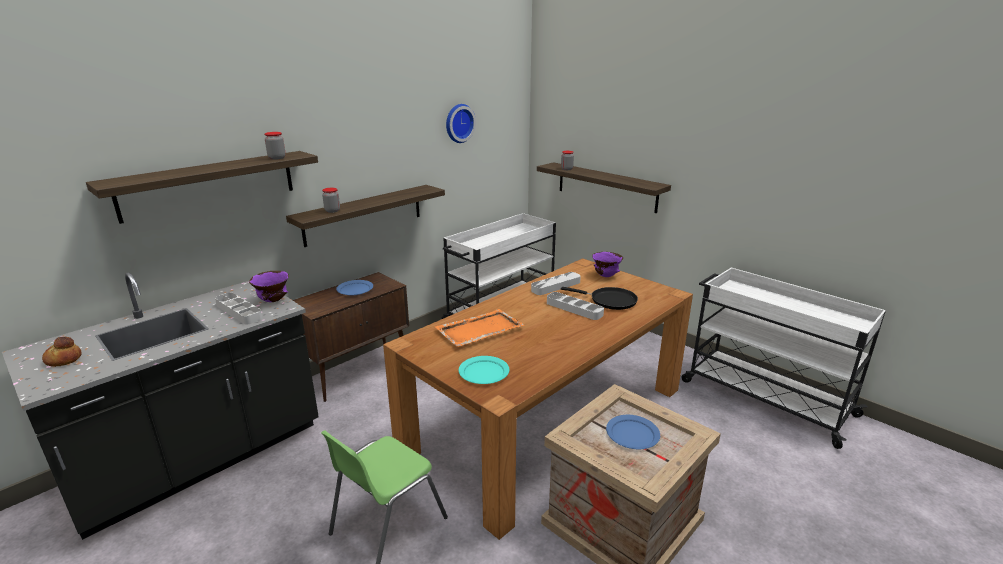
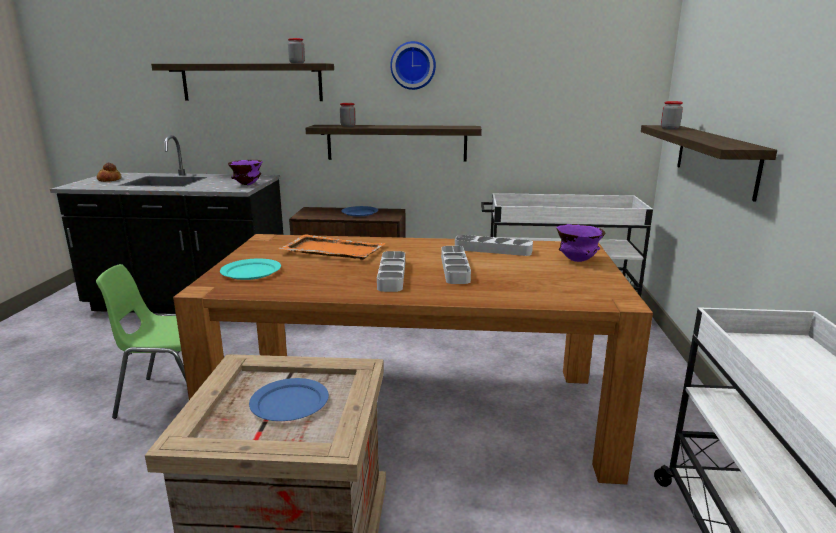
camera: 50 degrees right, 5 degrees down
(239, 311) = (218, 184): grey tray -> grey tray (392, 275)
(458, 123) = (538, 58): wall clock -> wall clock (413, 65)
(610, 300) = (514, 277): black frying pan -> none

